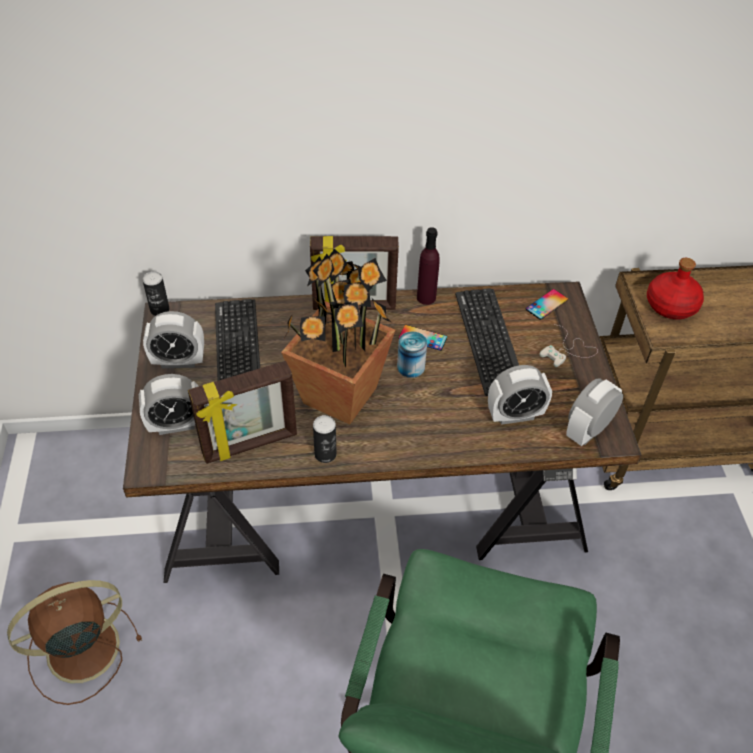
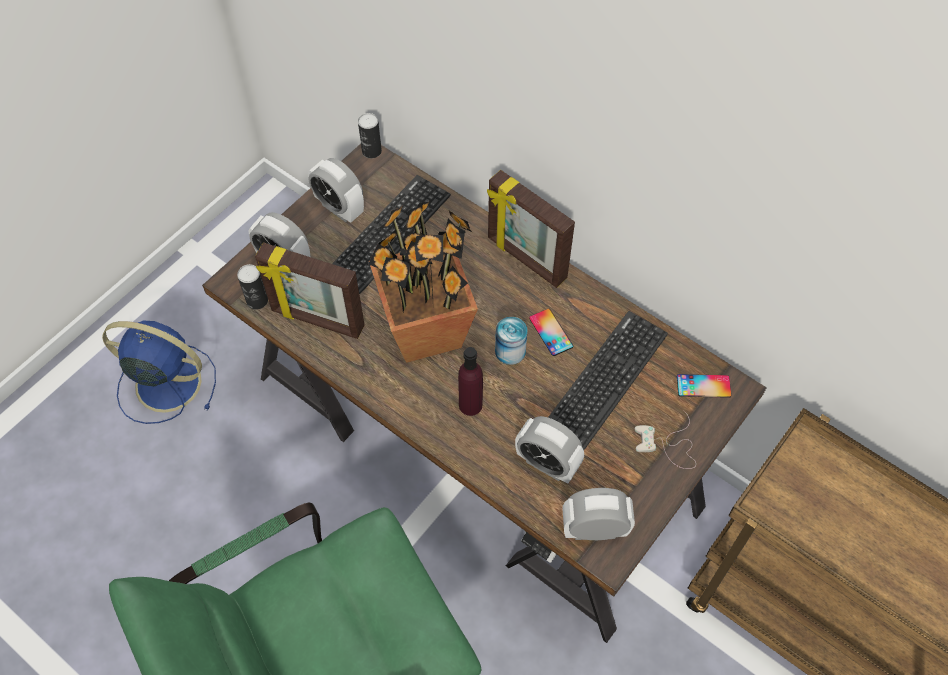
camera: 45 degrees right, 10 degrees up
(79, 650) = (165, 382): brown fan -> blue fan
(325, 454) = (361, 372): can -> can (257, 301)
(426, 297) = (598, 296): purple bottle -> purple bottle (470, 405)
(671, 305) = (827, 481): red bottle -> none

